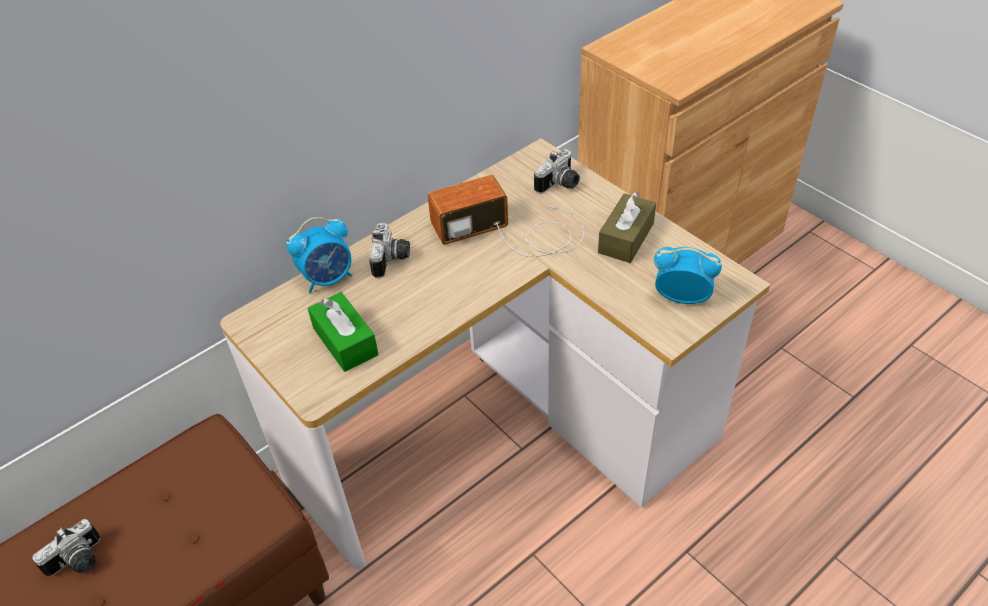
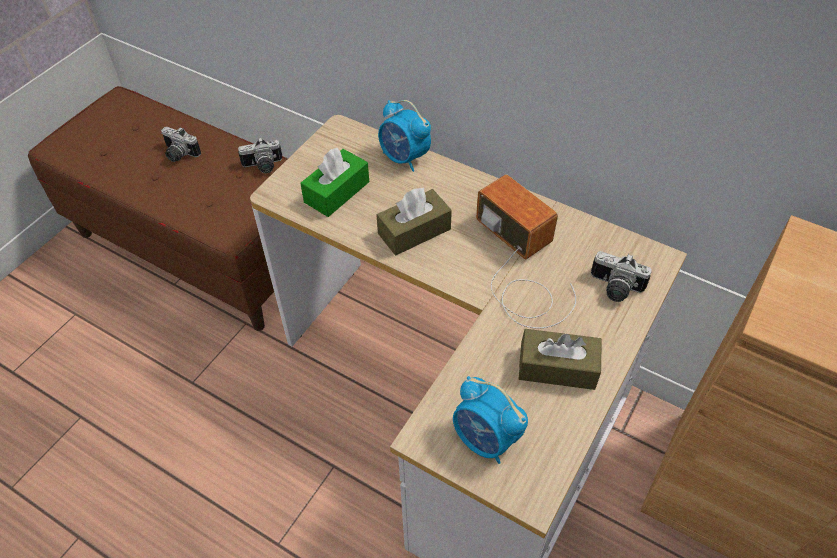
camera: 70 degrees right, 5 degrees up
(392, 260) = (443, 191): camera -> camera (263, 166)
(434, 292) = (414, 231): none -> brown tissue box
(682, 297) = (485, 439): alarm clock -> alarm clock turned 135 degrees clockwise

